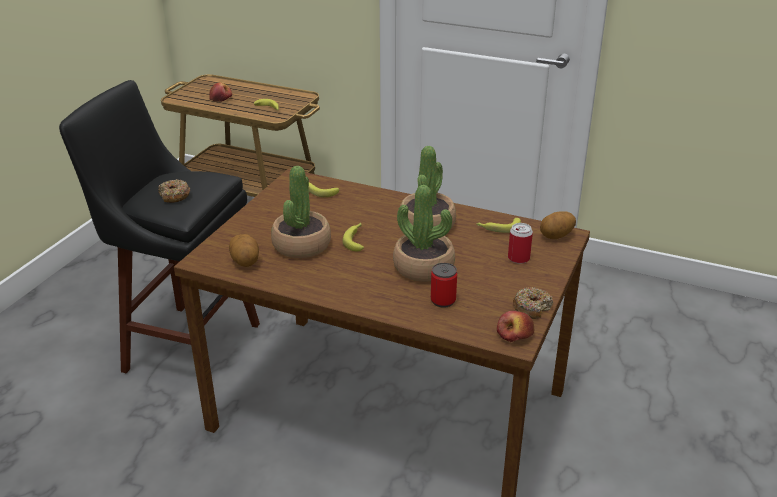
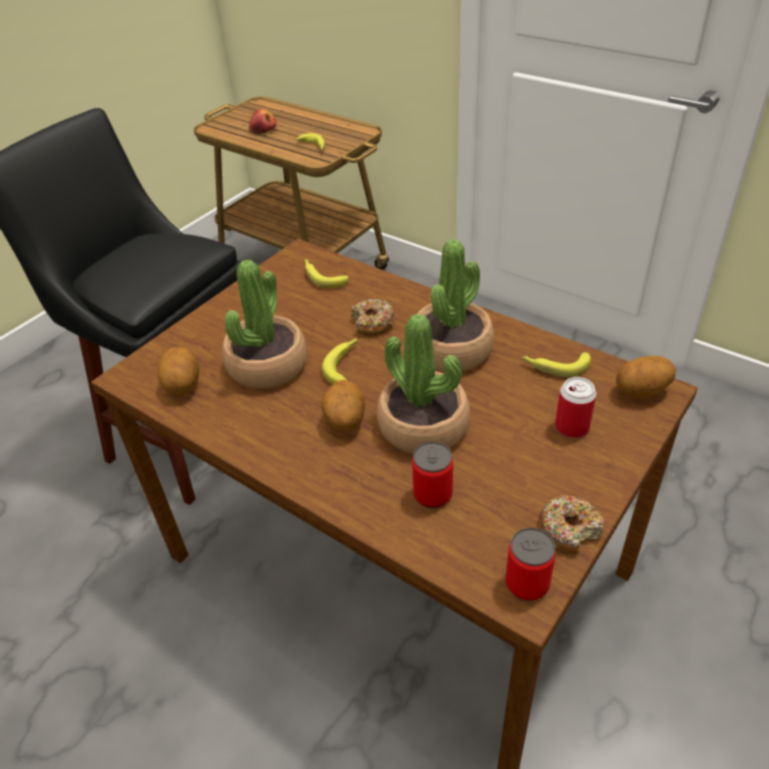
camera: 15 degrees right, 10 degrees up
(174, 196) = (135, 271): donut -> donut (373, 323)
(370, 270) = (344, 421): none -> potato
(515, 335) = (527, 584): apple -> can

